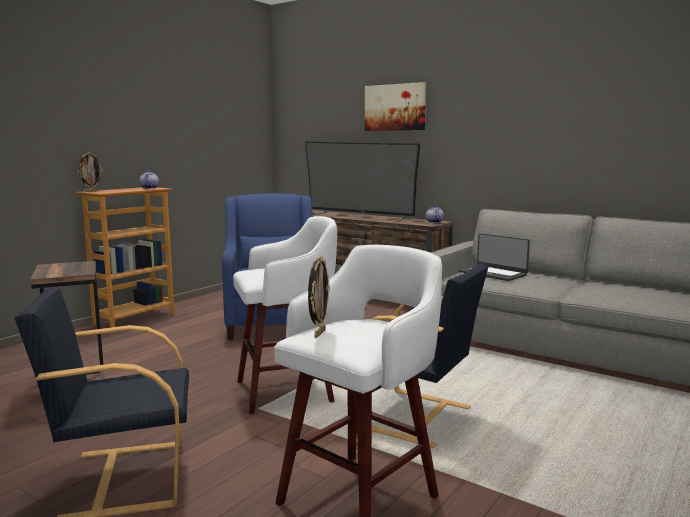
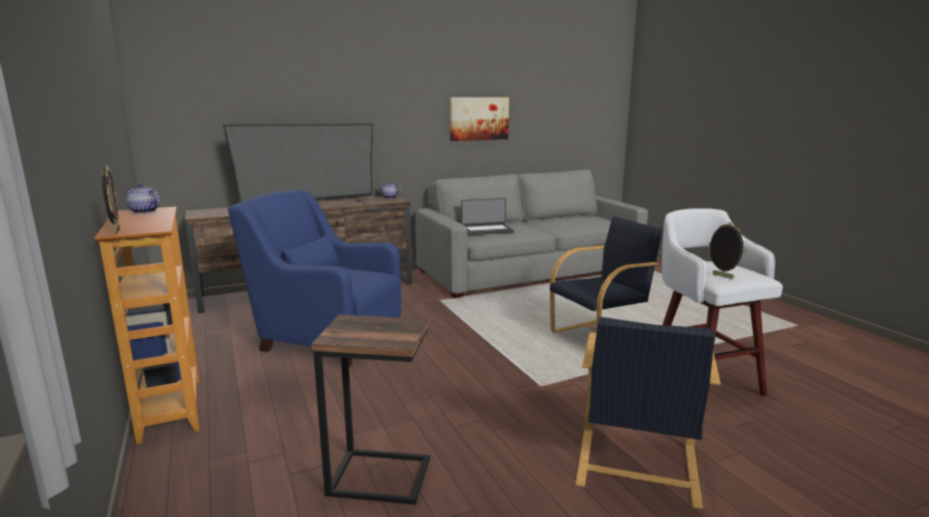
camera: 60 degrees left, 5 degrees up
(288, 391) = (514, 367): white stool -> none
(395, 107) = (322, 85): picture -> picture (479, 118)

